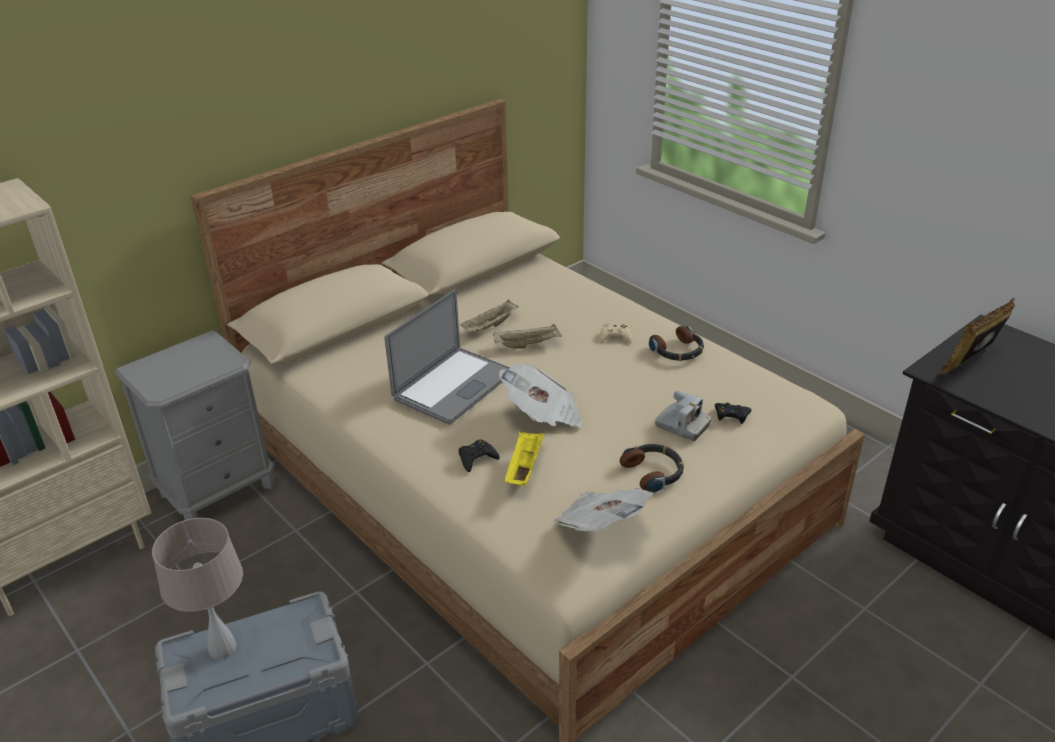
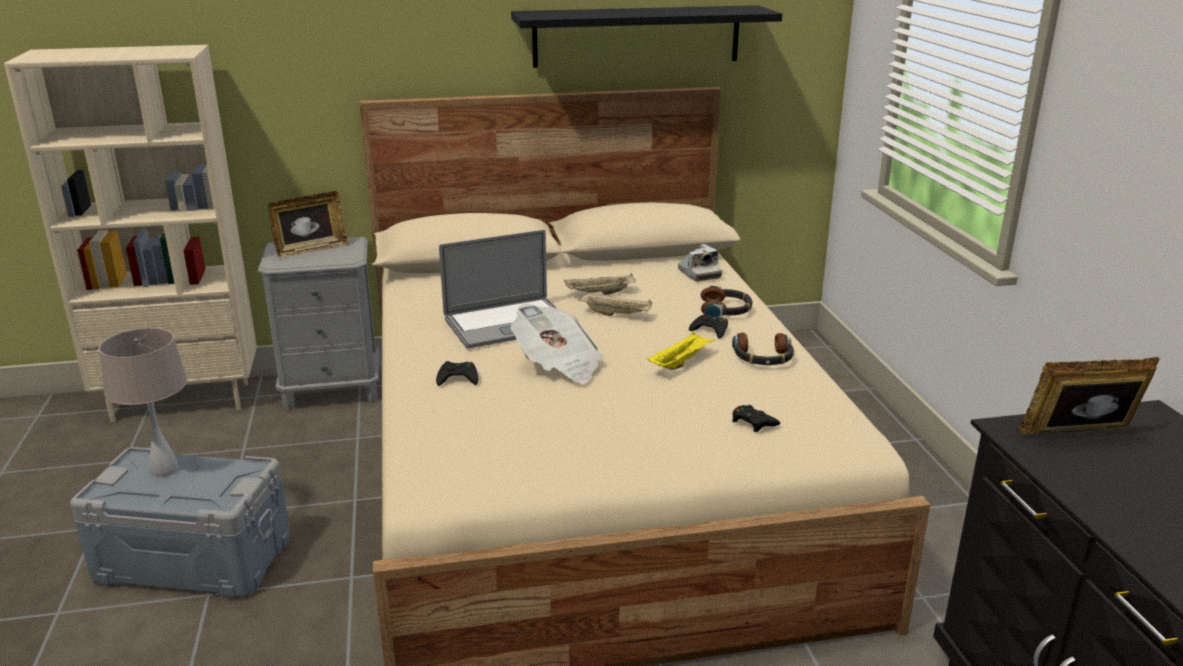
camera: 30 degrees right, 10 degrees down
(177, 363) = (311, 250): none -> picture frame
(429, 67) = (637, 36): none -> black shelf
(524, 467) = (485, 395): yellow tray -> yellow tray (680, 362)
(601, 526) = (496, 460): newspaper -> none
(615, 337) = (710, 330): beige game controller -> black game controller
(654, 472) = (608, 440): headphones -> headphones (726, 310)
(682, 426) = (688, 415): camera -> camera (699, 274)

